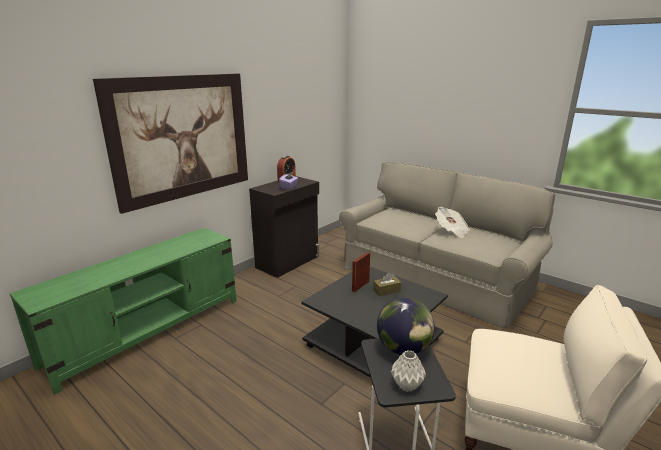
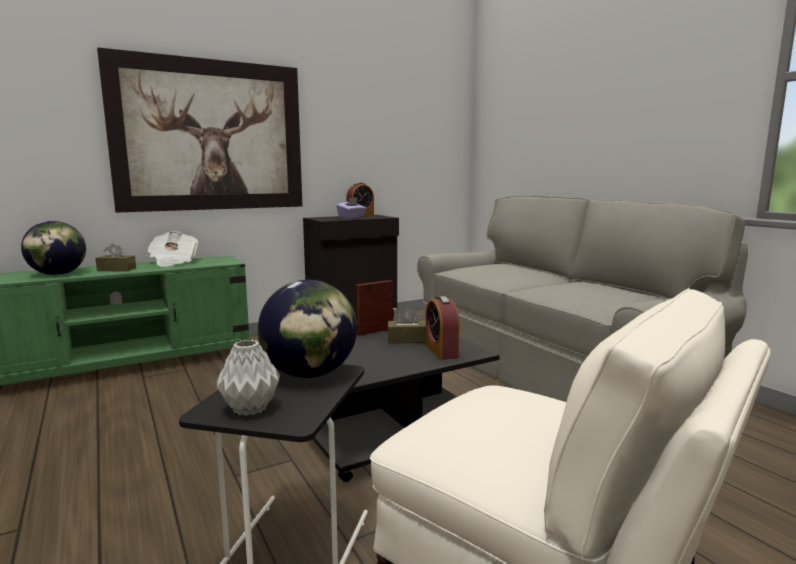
camera: 20 degrees right, 10 degrees down
(99, 277) = (58, 274): none -> globe
(140, 262) = (116, 269): none -> brown tissue box
(415, 298) = (441, 351): none -> alarm clock
(451, 231) = (564, 283): newspaper -> newspaper (173, 262)

